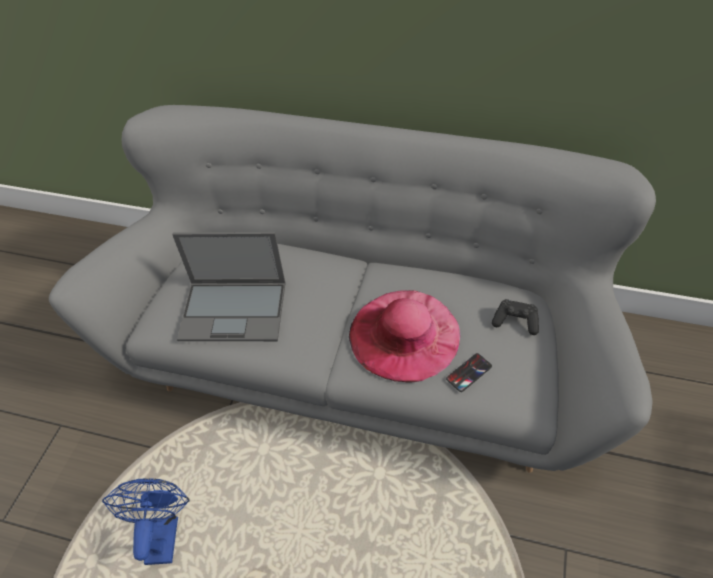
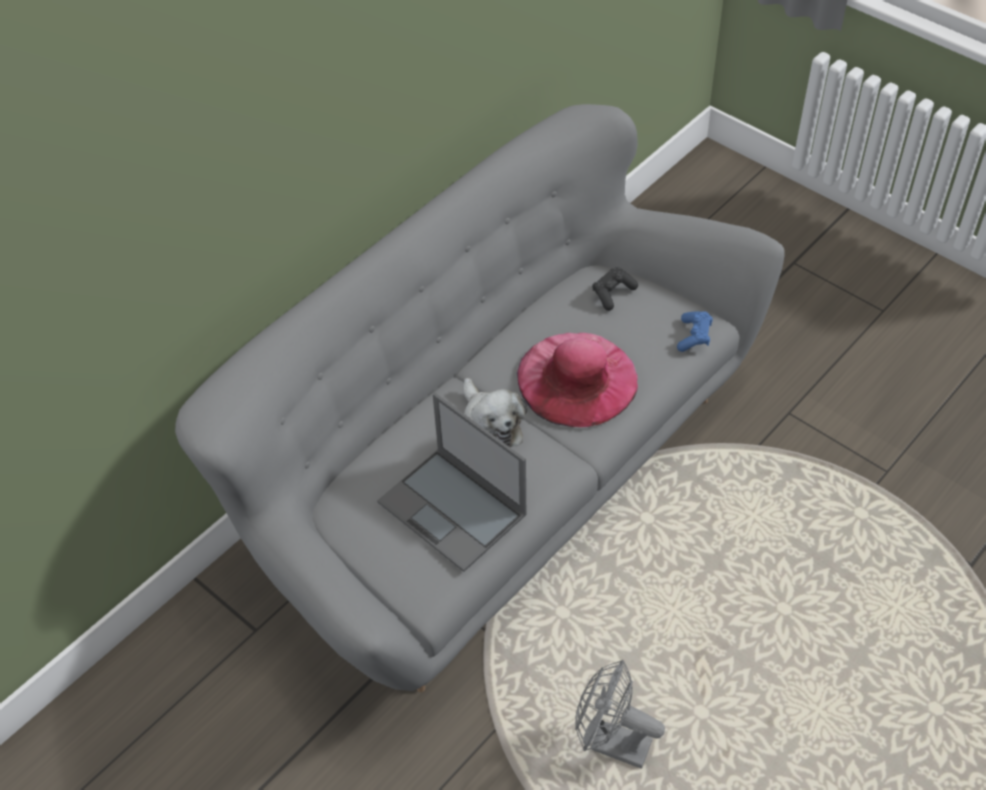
camera: 65 degrees left, 0 degrees up
(162, 532) = (611, 743): blue fan -> grey fan
(235, 310) = (453, 509): laptop -> laptop turned 105 degrees clockwise
(326, 300) = (490, 425): none -> plush toy
(469, 372) = (648, 351): phone -> none
(511, 402) = (694, 336): none -> blue game controller

